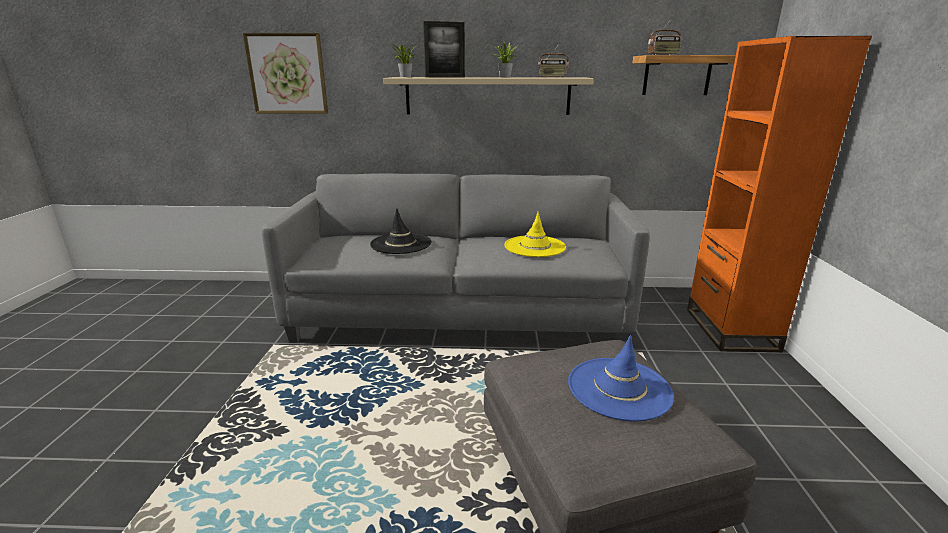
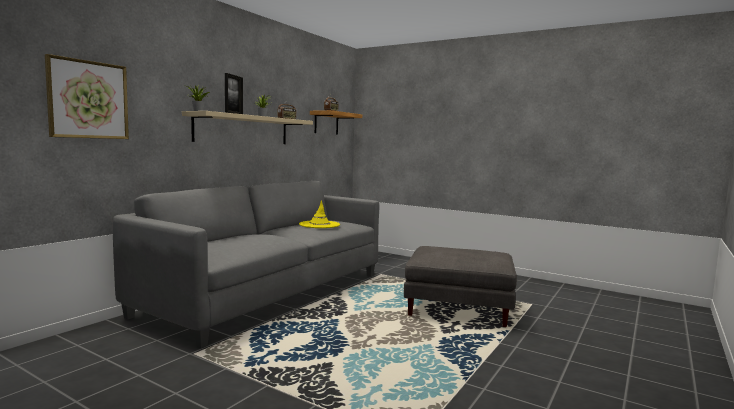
camera: 60 degrees left, 15 degrees down
(401, 244) = (253, 237): black hat -> none
(619, 388) = (462, 250): blue hat -> none
(730, 329) = (387, 257): orange bookcase -> none

